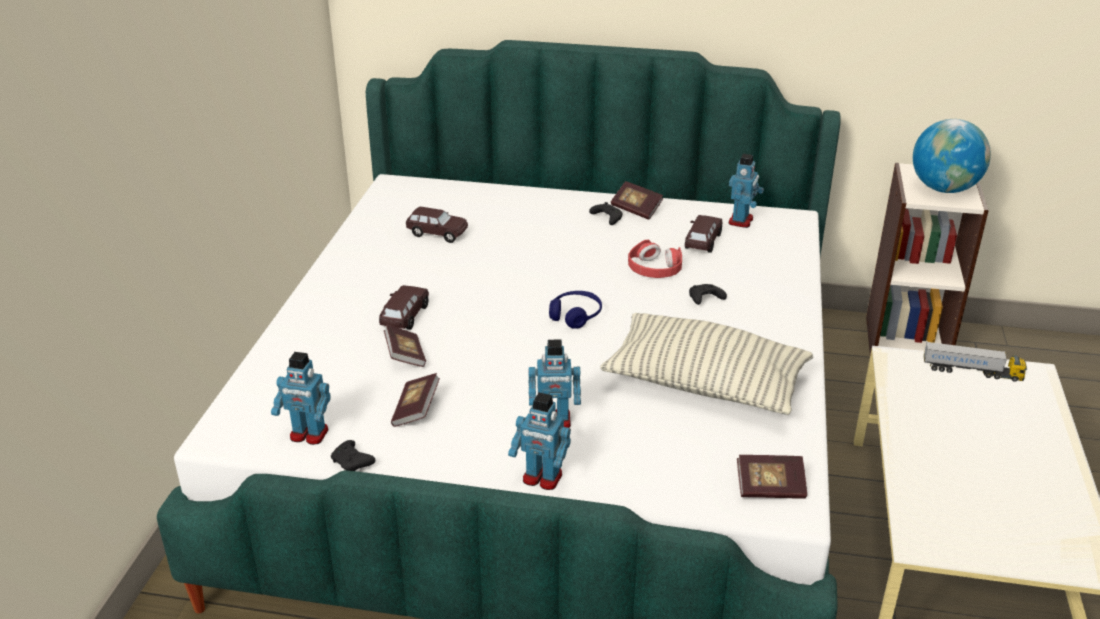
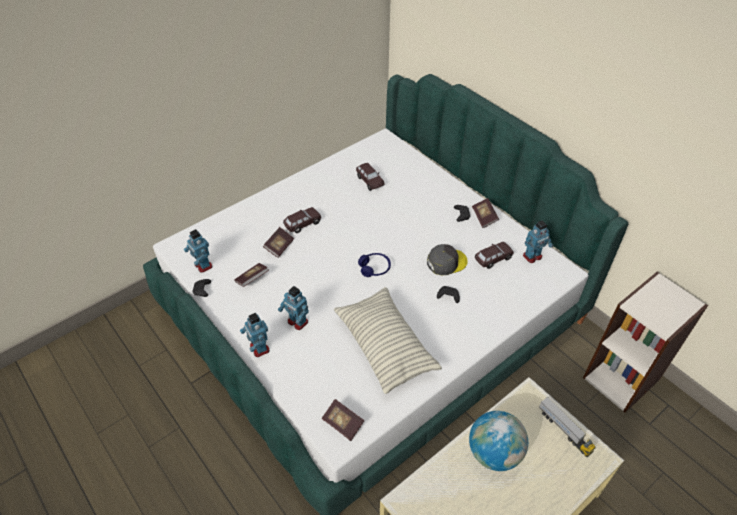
camera: 40 degrees right, 15 degrees up
(654, 269) = (446, 262): red headphones -> grey cap
(943, 189) = (661, 309): globe -> globe (494, 453)

